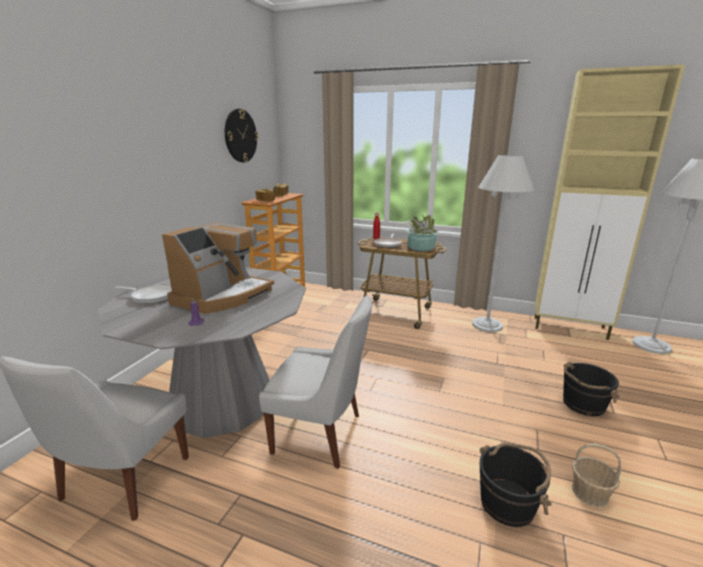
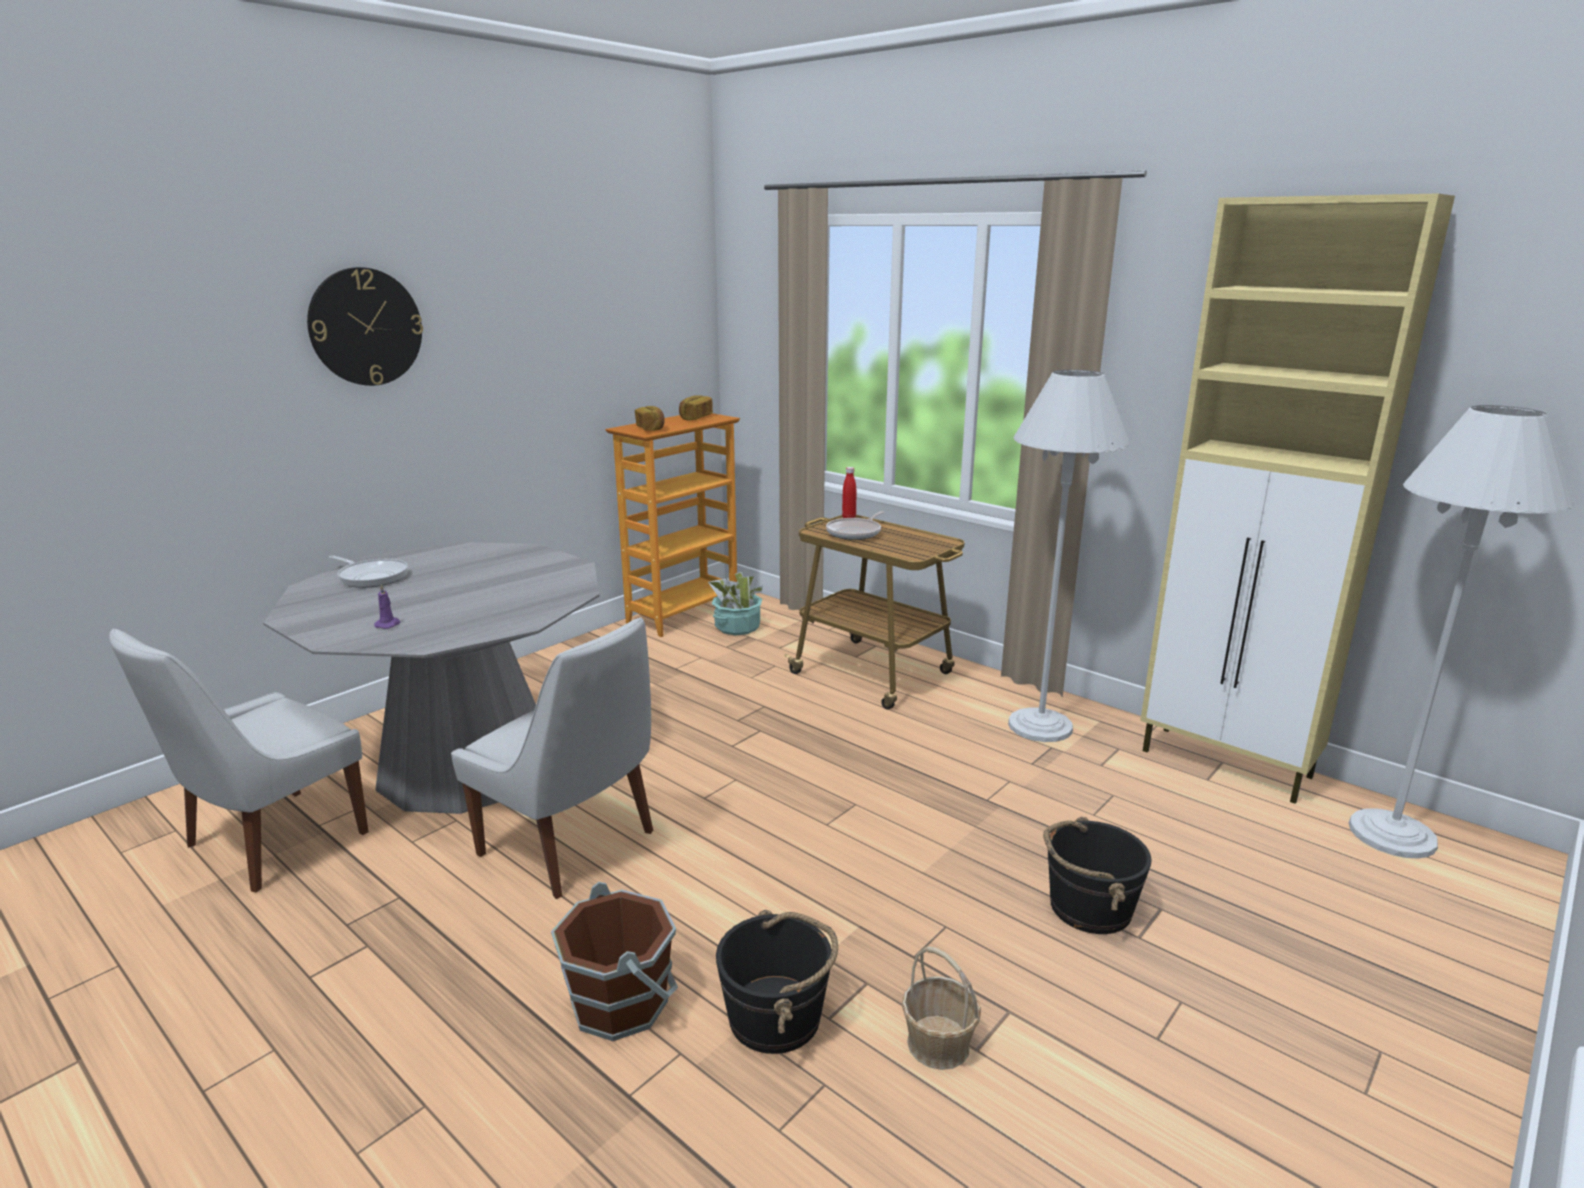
camera: 20 degrees right, 0 degrees up
(223, 296) = (463, 591): coffee machine -> none
(240, 136) = (616, 308): wall clock -> wall clock (365, 327)
(421, 248) = (912, 547): potted plant -> potted plant (737, 627)
(424, 521) = (621, 1001): none -> brown bucket

